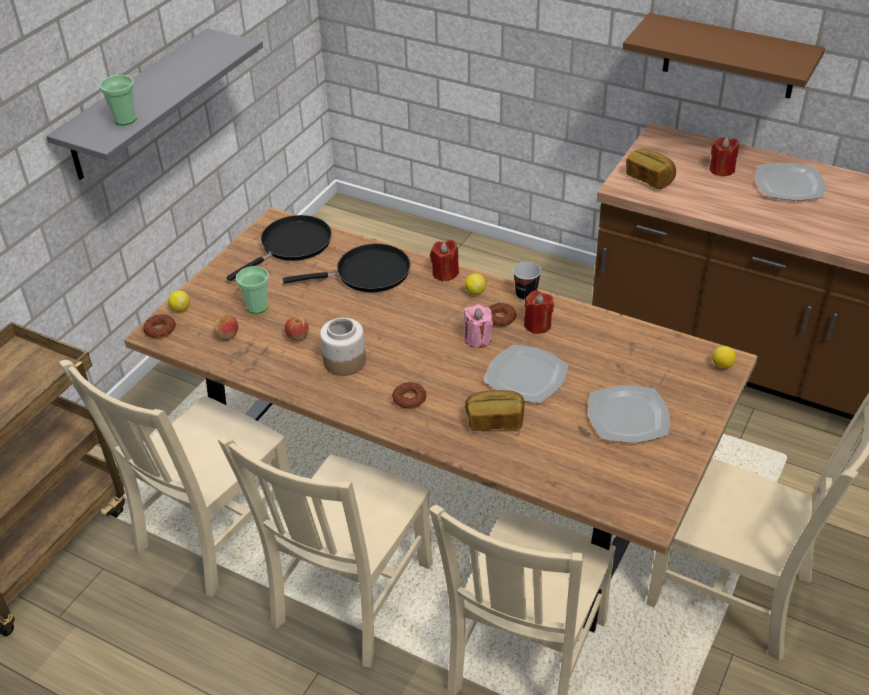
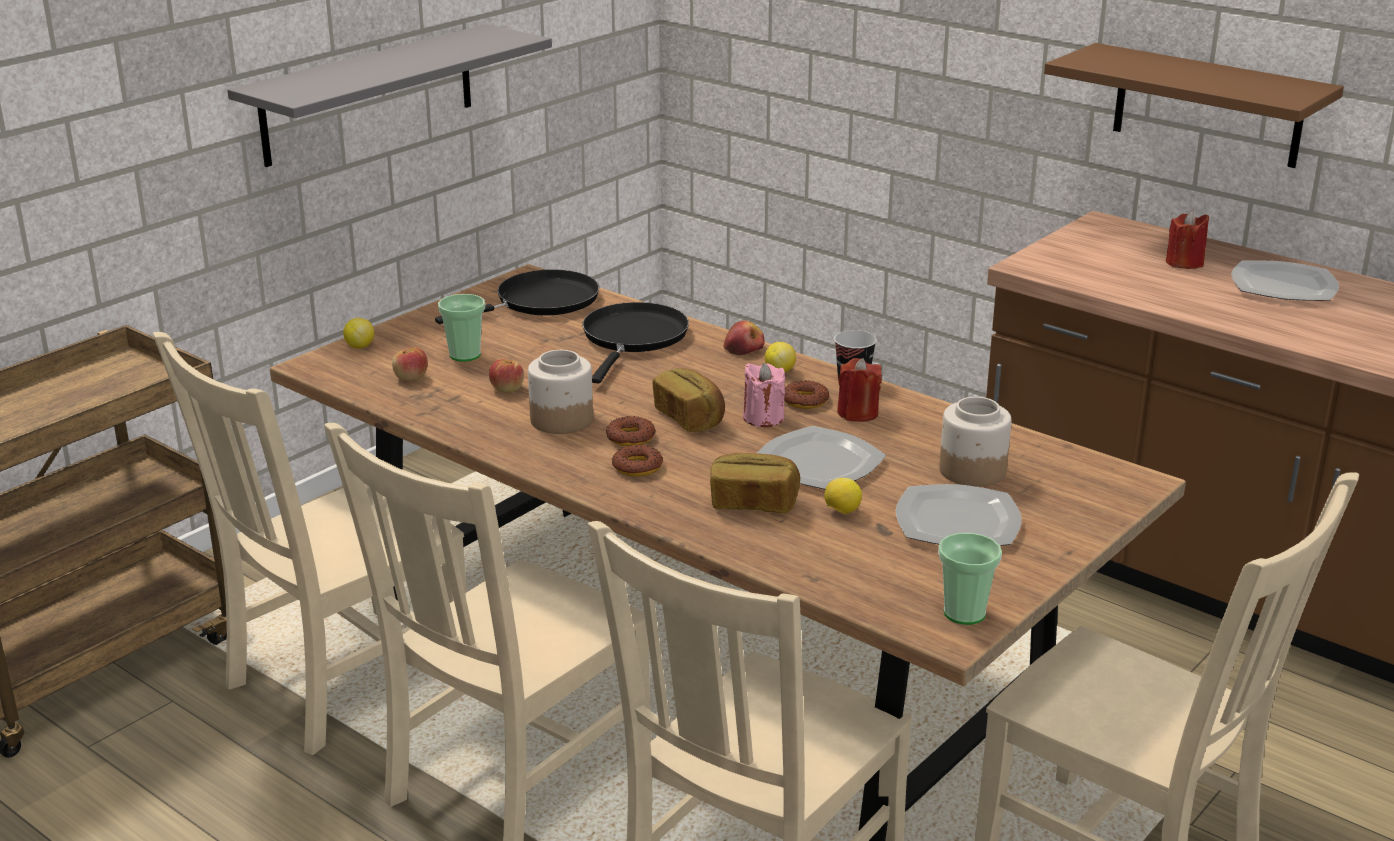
camera: 10 degrees right, 15 degrees down
(125, 119) = (335, 84): cup -> cup (964, 613)
(160, 330) = (322, 363): donut -> donut (630, 438)
(367, 273) = (633, 338): black frying pan -> black frying pan turned 75 degrees counterclockwise
(445, 273) = (744, 349): red candle -> apple
(624, 368) = (971, 471): none -> jar
(649, 178) = (1071, 262): bread -> bread (690, 418)
(722, 365) = (1125, 484): lemon -> lemon (842, 511)

